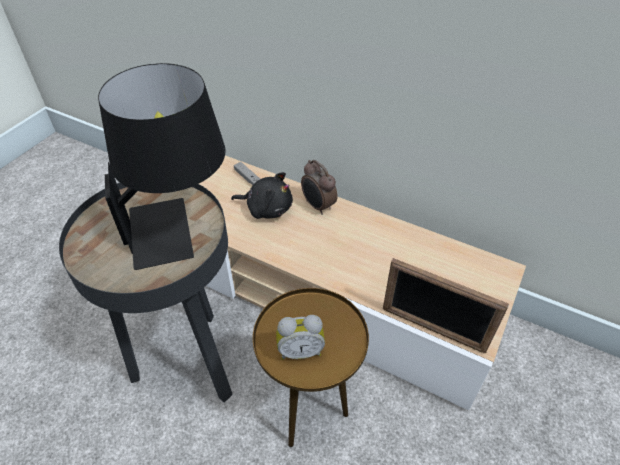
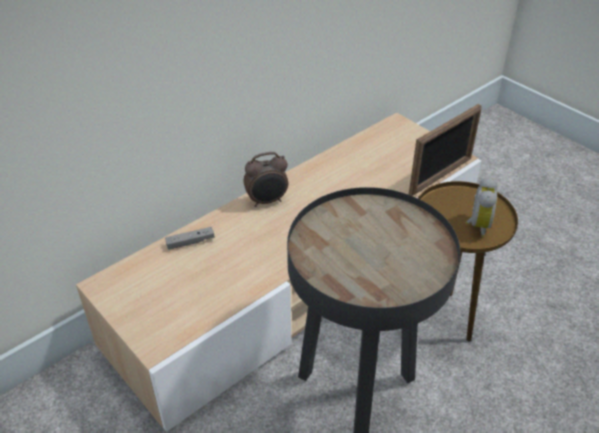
camera: 70 degrees left, 5 degrees down
(179, 227) = (372, 223): black table lamp -> none
(267, 208) = (248, 238): black plush toy -> none

